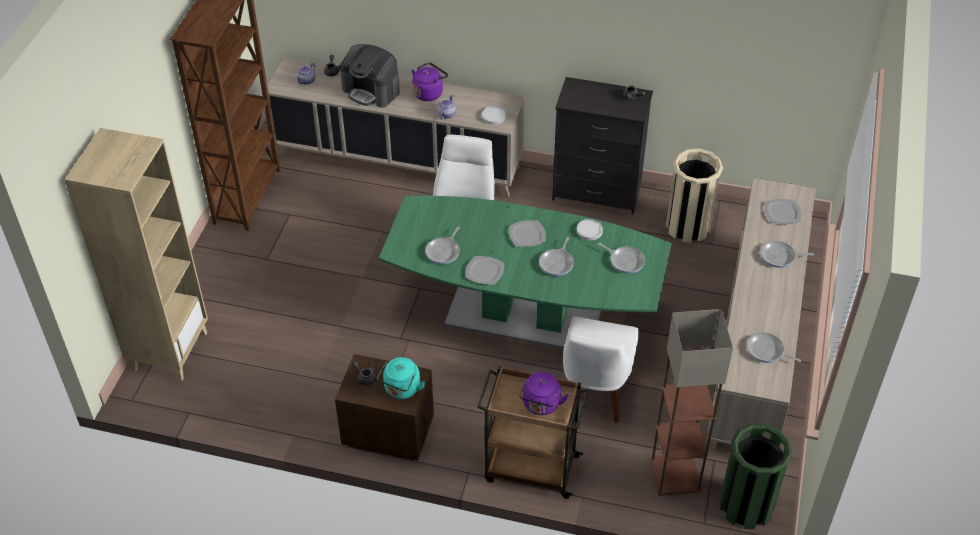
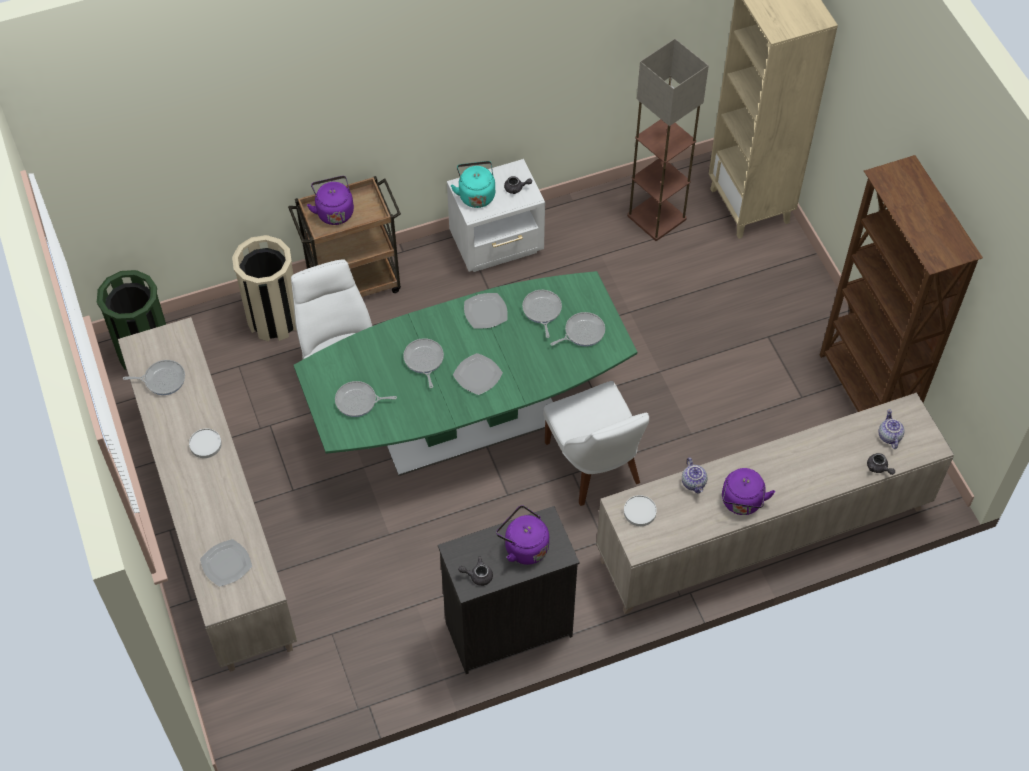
camera: 145 degrees right, 10 degrees up
(371, 90) = (806, 466): coffee machine -> none
(387, 433) = (498, 244): brown nightstand -> white nightstand
(589, 231) = (419, 416): white plate -> white plate (205, 444)
(592, 97) = (523, 547): none -> purple kettle
(674, 474) = (225, 346): floor lamp -> floor lamp (657, 217)
(688, 226) = (373, 643): beige trash can -> beige trash can (274, 319)
(780, 257) = (201, 500): frying pan -> frying pan (582, 332)

